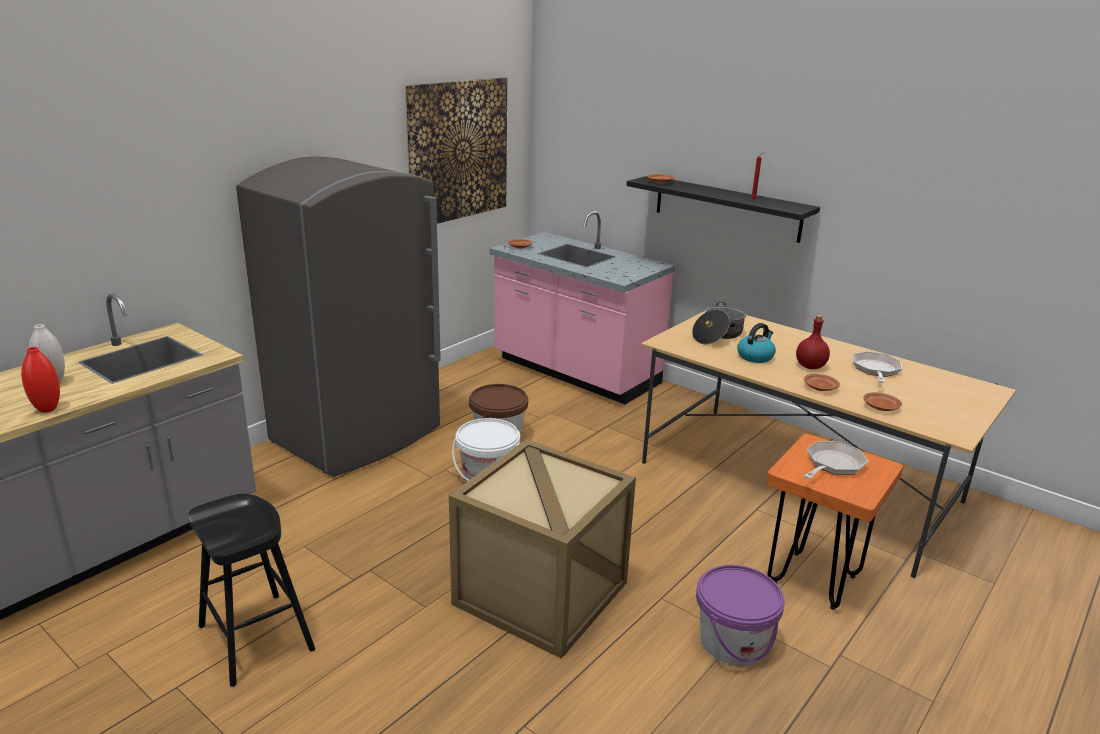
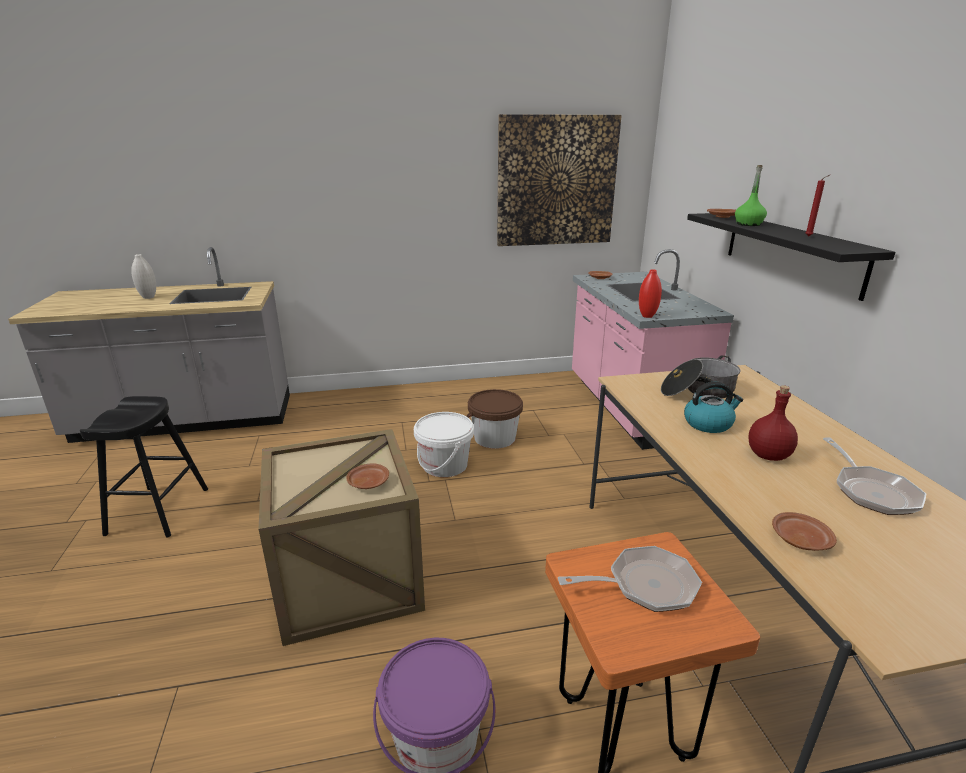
camera: 40 degrees right, 0 degrees up
(47, 409) = (115, 309): red vase -> red vase (647, 316)
(358, 435) = (402, 403): grey fridge -> none
(694, 189) = (748, 224): none -> green bottle
(819, 387) = (740, 482): brown plate -> brown plate (368, 482)
(875, 370) = (871, 491): frying pan -> frying pan turned 120 degrees clockwise

